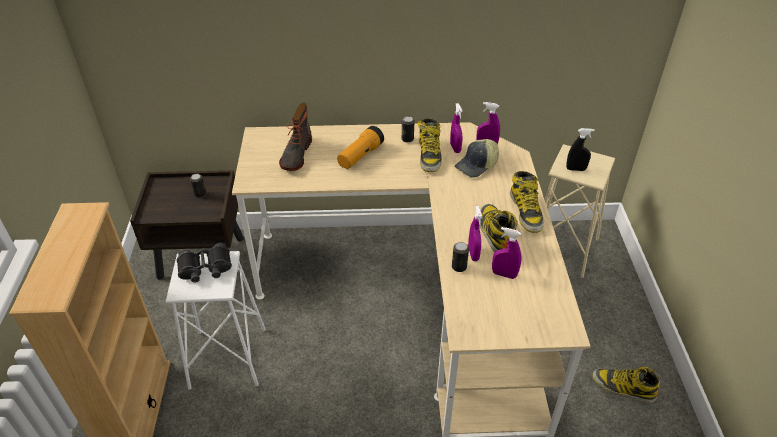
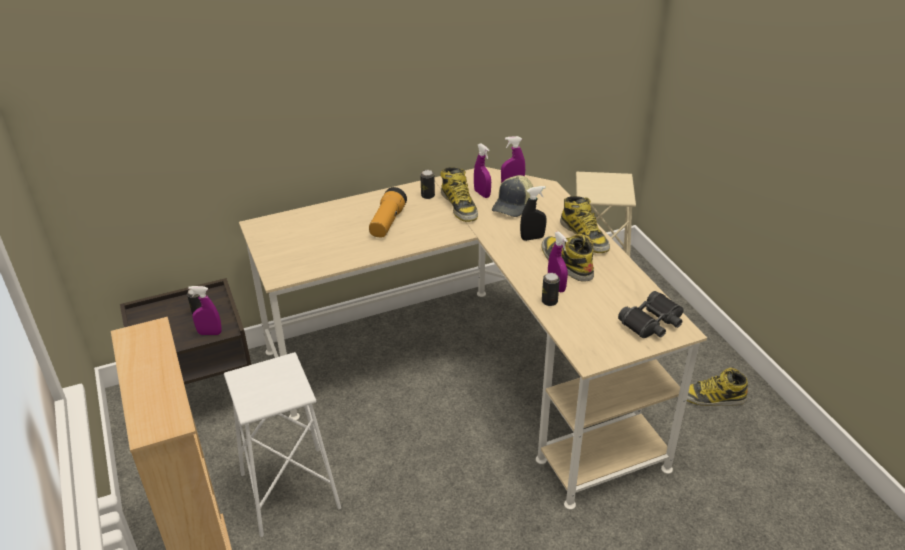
camera: 20 degrees left, 5 degrees down
(205, 268) = (267, 379): black binoculars -> black binoculars (652, 323)
(295, 154) = (315, 236): boot -> none
(504, 274) = (596, 297): purple spray bottle -> purple spray bottle (210, 333)
(576, 169) = (601, 192): black spray bottle -> black spray bottle (532, 238)

